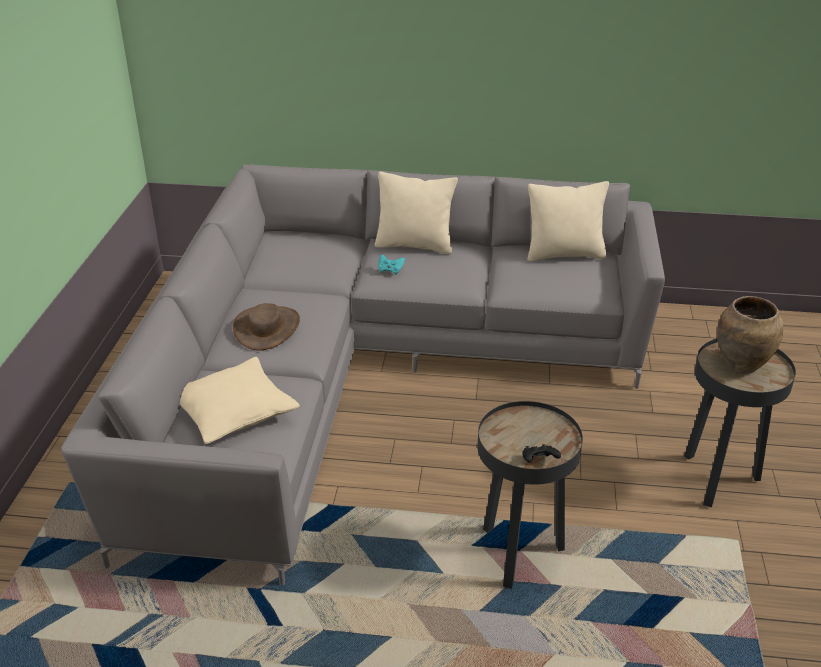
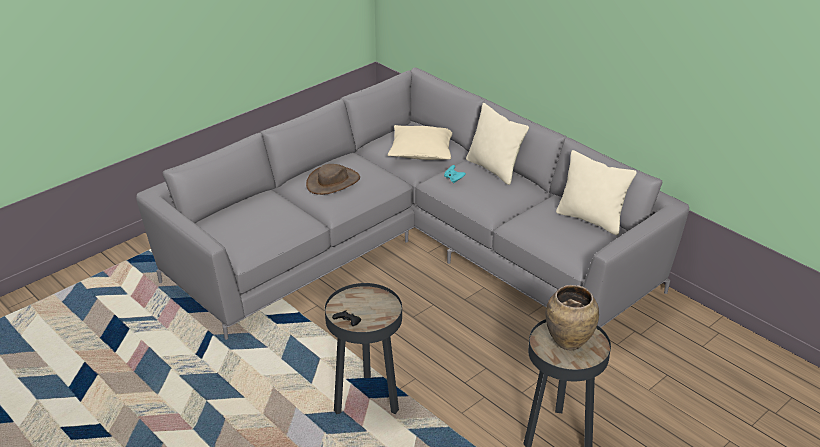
camera: 40 degrees right, 0 degrees up
(234, 412) = (254, 220): beige pillow -> beige pillow (422, 151)

